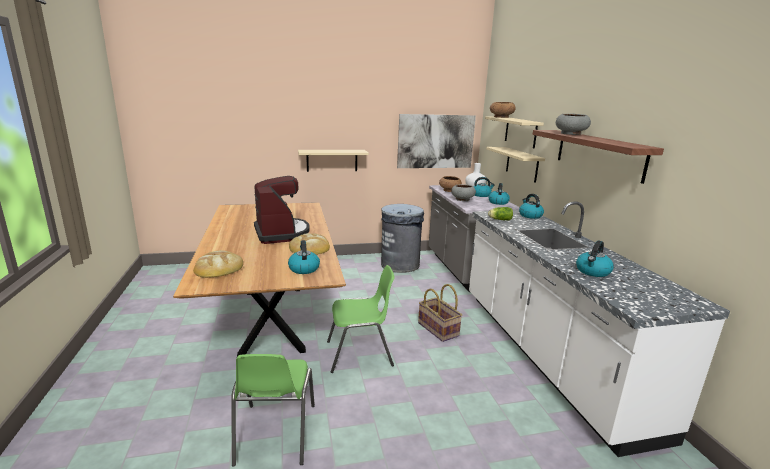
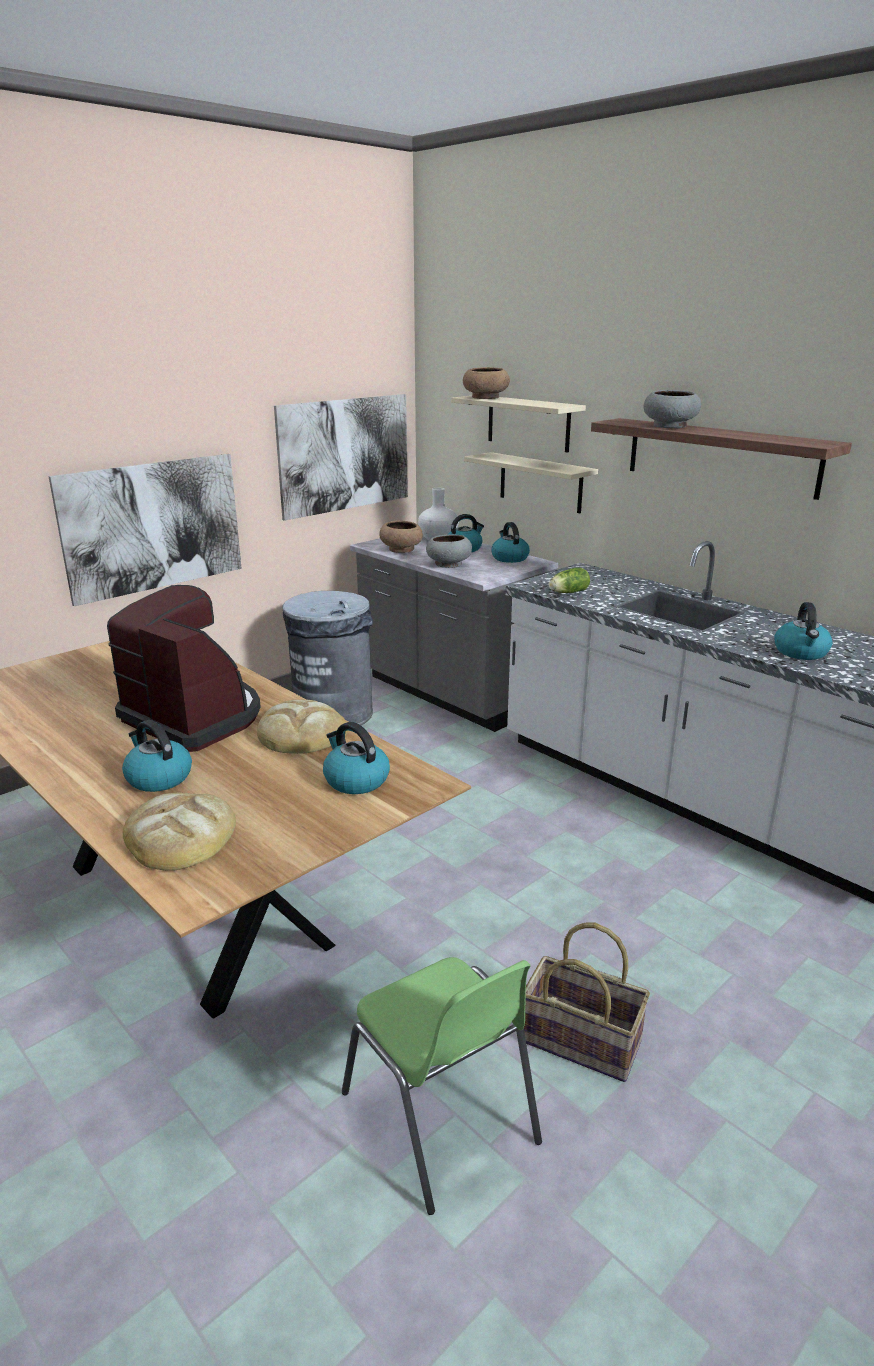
camera: 30 degrees left, 5 degrees up
(332, 160) = (153, 526): beige shelf -> picture
(360, 354) = (434, 908): green chair -> none
(439, 329) = (512, 814): basket -> basket (582, 1040)
(530, 215) = (596, 574): kettle -> kettle (158, 778)

